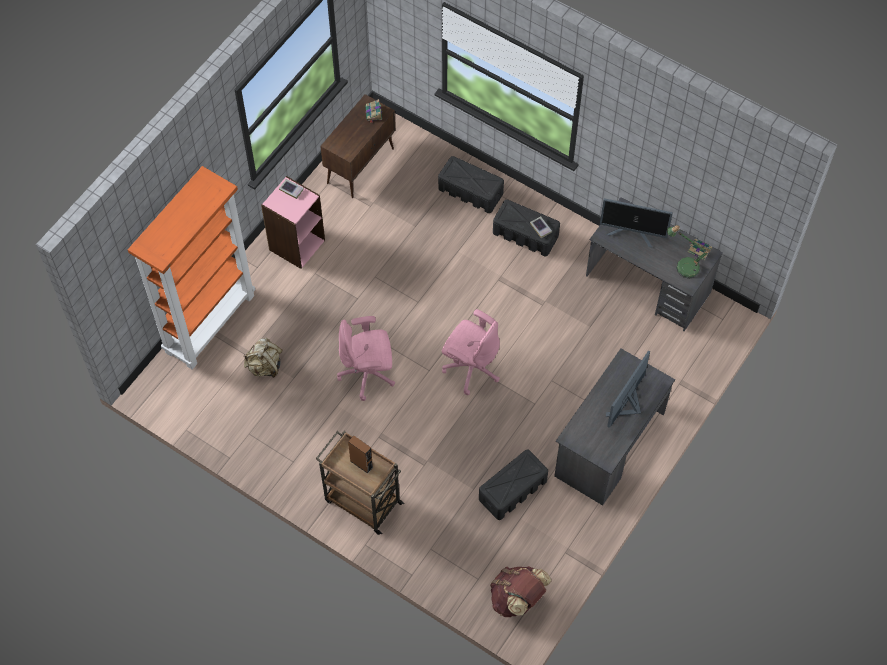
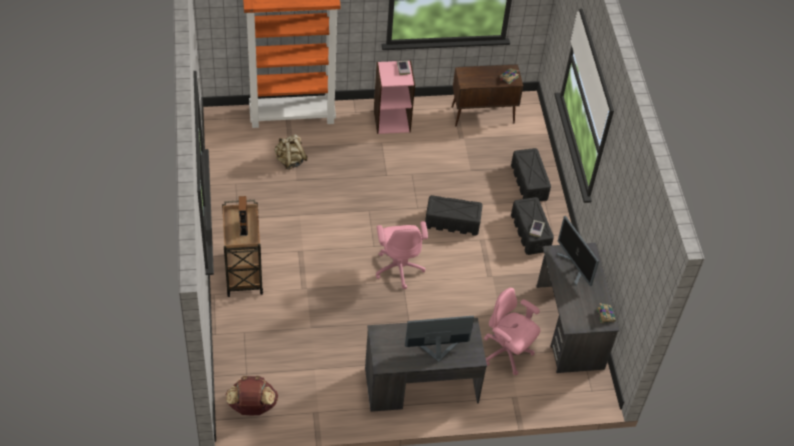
camera: 45 degrees right, 10 degrees down
(368, 374) = (338, 216): pink office chair -> pink office chair (507, 353)
(512, 490) = (331, 350): black storage box -> black storage box (452, 222)
(684, 265) = (583, 313): table lamp -> none

